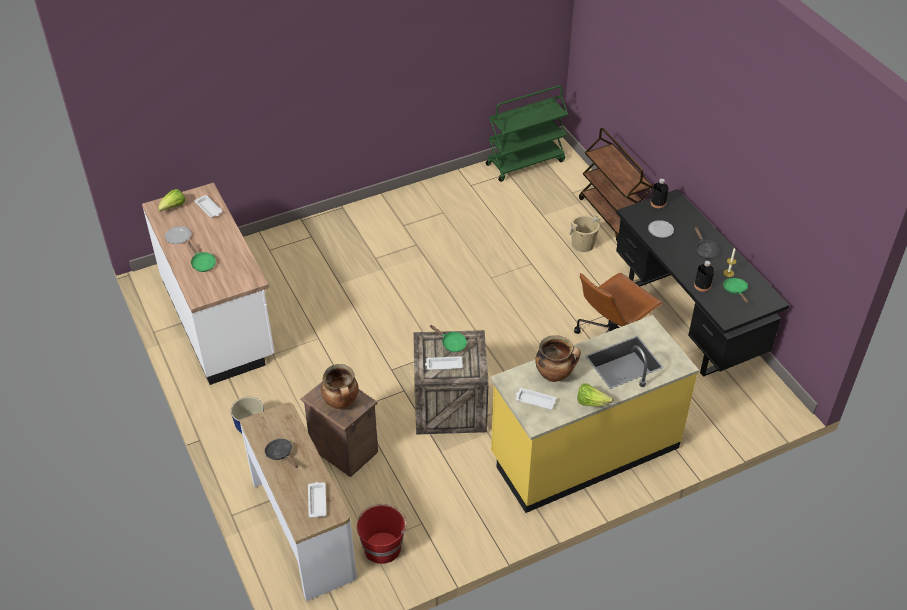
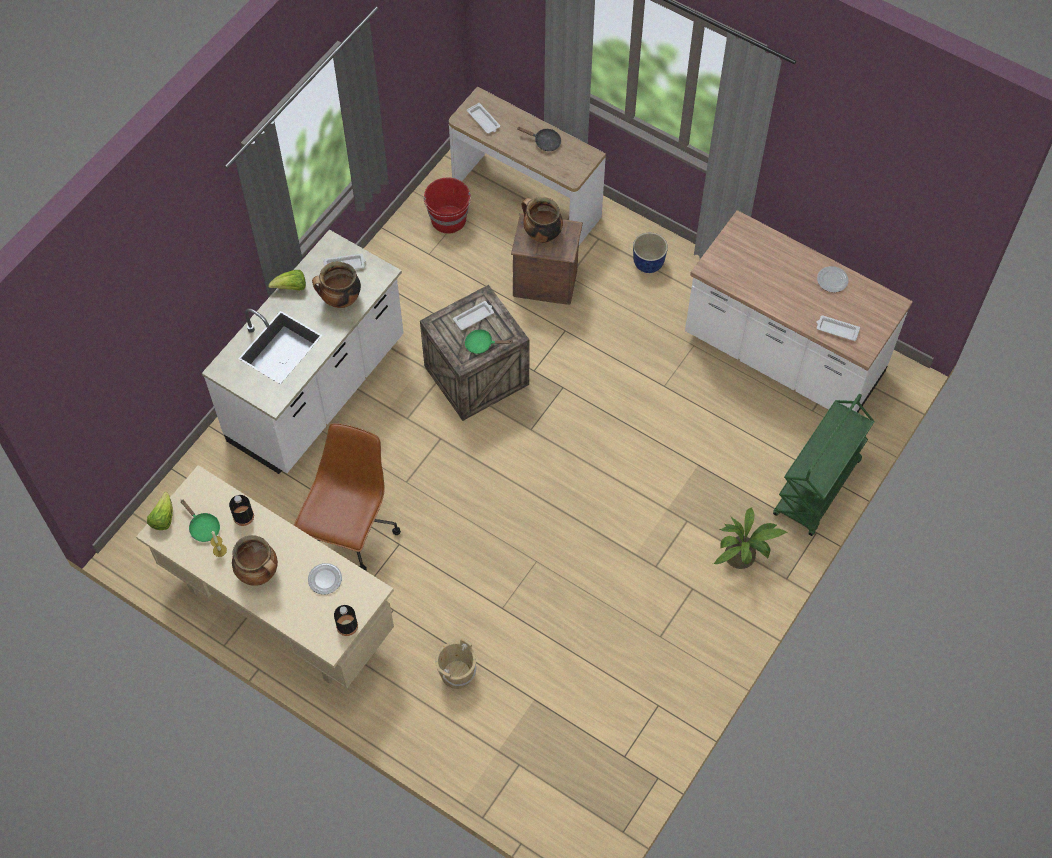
camera: 150 degrees right, 15 degrees up
(173, 207) = (875, 312): lettuce -> lettuce (163, 518)
(202, 263) = (776, 262): green frying pan -> none
(357, 227) = (744, 556): none -> potted plant
(525, 162) = (614, 792): green cart -> green cart (817, 488)
(584, 451) = (318, 391): yellow counter -> white counter
(613, 216) = (443, 746): brown cart -> none
(686, 321) = (278, 612): black desk -> beige desk
(705, 250) = (259, 573): black frying pan -> cooking pot

